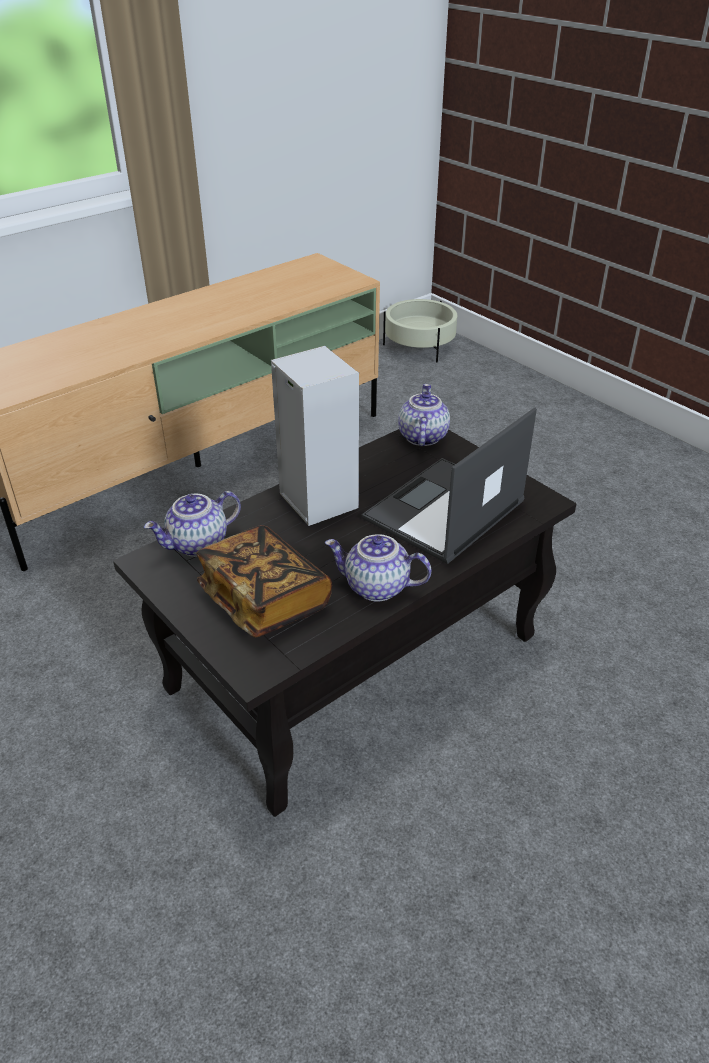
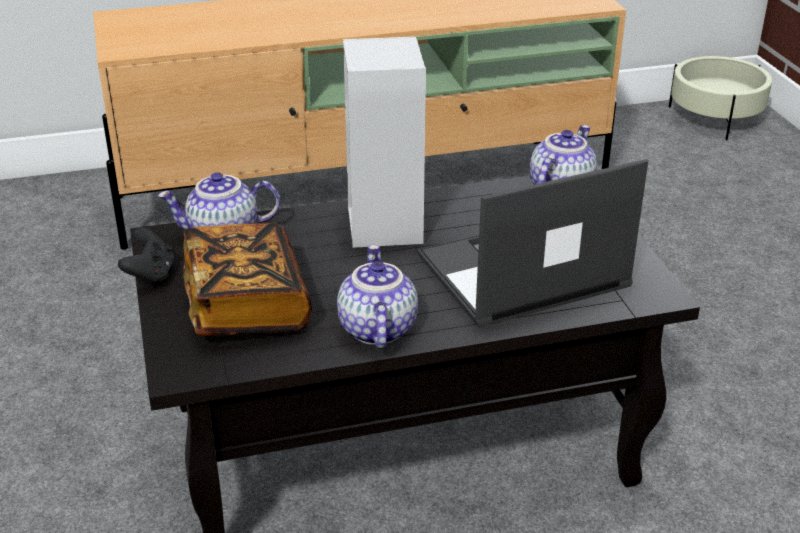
camera: 25 degrees right, 5 degrees down
(165, 597) = (151, 275): none -> black game controller
(376, 588) = (375, 329): teapot -> teapot turned 45 degrees clockwise

